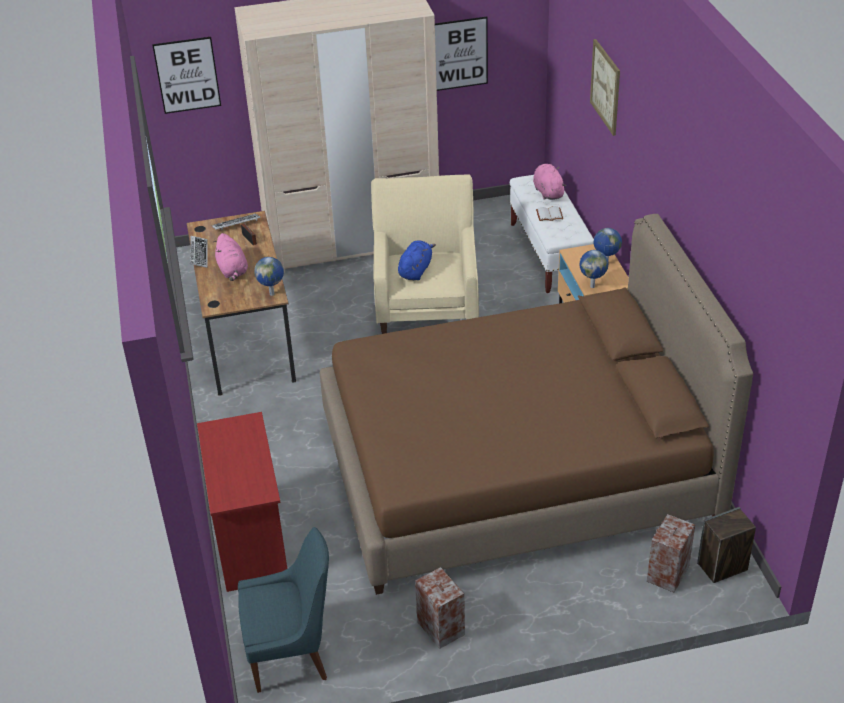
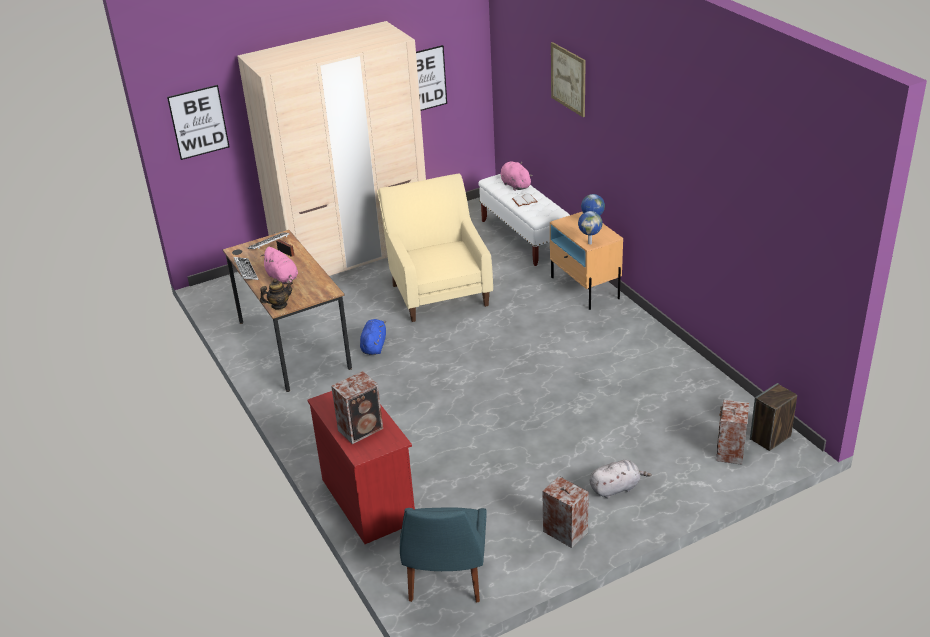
camera: 15 degrees left, 5 degrees down
(214, 303) = (279, 305): none -> teapot
(236, 471) = (362, 429): none -> speaker
(272, 294) = (327, 290): globe -> none
(292, 654) = (446, 581): blue chair -> blue chair turned 120 degrees clockwise
(415, 270) = (432, 259): blue plush toy -> blue plush toy (374, 346)
(516, 469) = (571, 399): brown bed -> none
(519, 588) = (616, 488): none -> grey plush toy

